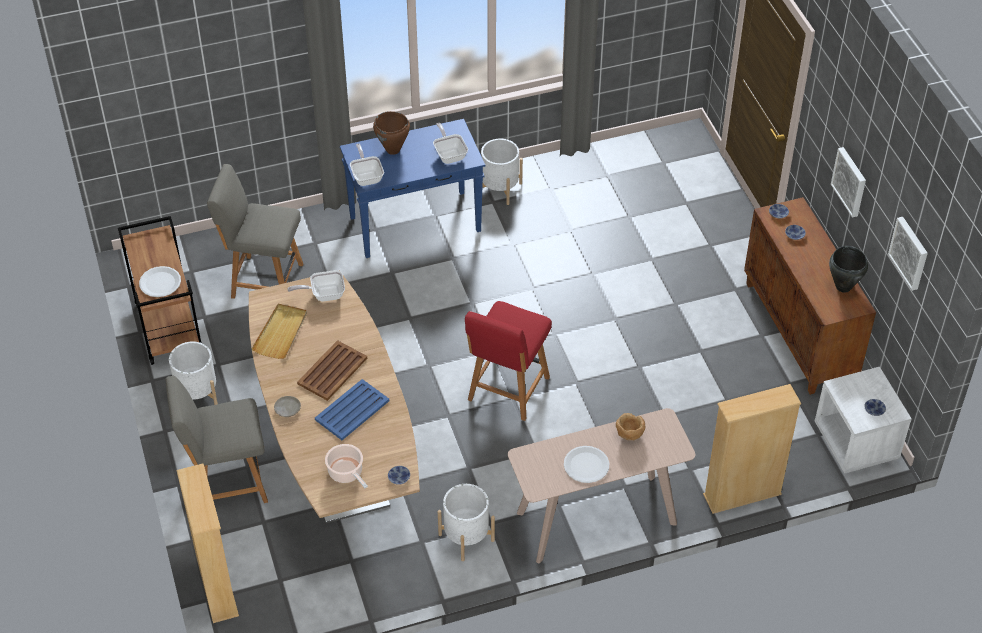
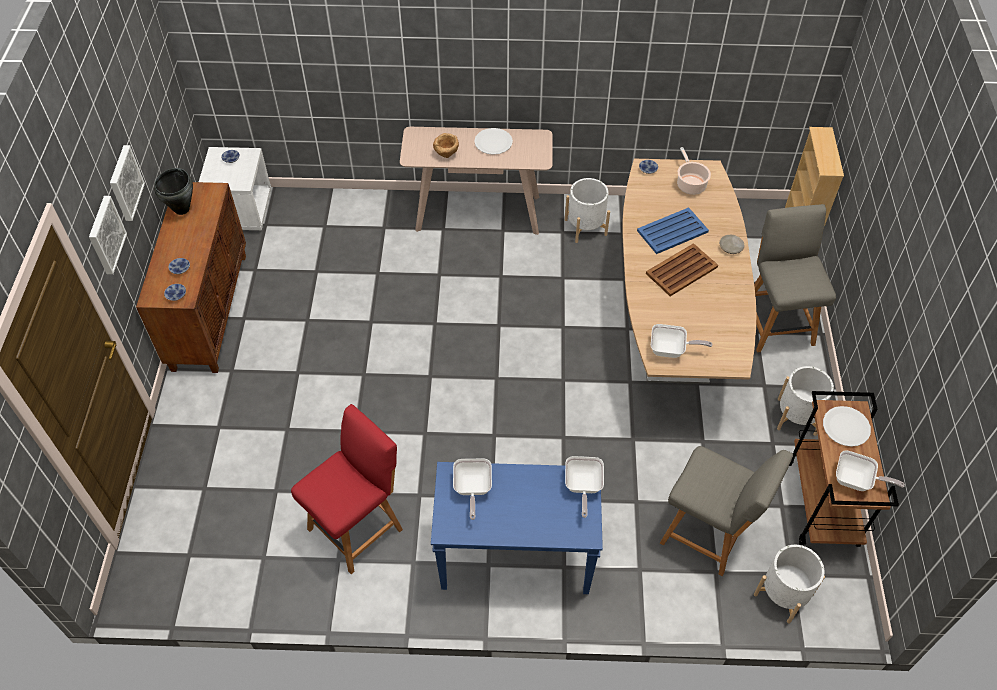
camera: 160 degrees left, 5 degrees up
(150, 245) = (856, 481): none -> frying pan
(227, 483) = (776, 323): grey chair -> grey chair turned 105 degrees counterclockwise
(281, 333) = (724, 321): beige tray -> none
(393, 150) = (537, 519): brown cooking pot -> none
(499, 189) = (396, 579): white planter -> white planter (783, 594)
(507, 391) = (500, 333): red chair -> red chair (358, 527)
(742, 495) = (357, 199): beige bookcase -> none
(910, 252) = (149, 83): picture -> picture (105, 235)

